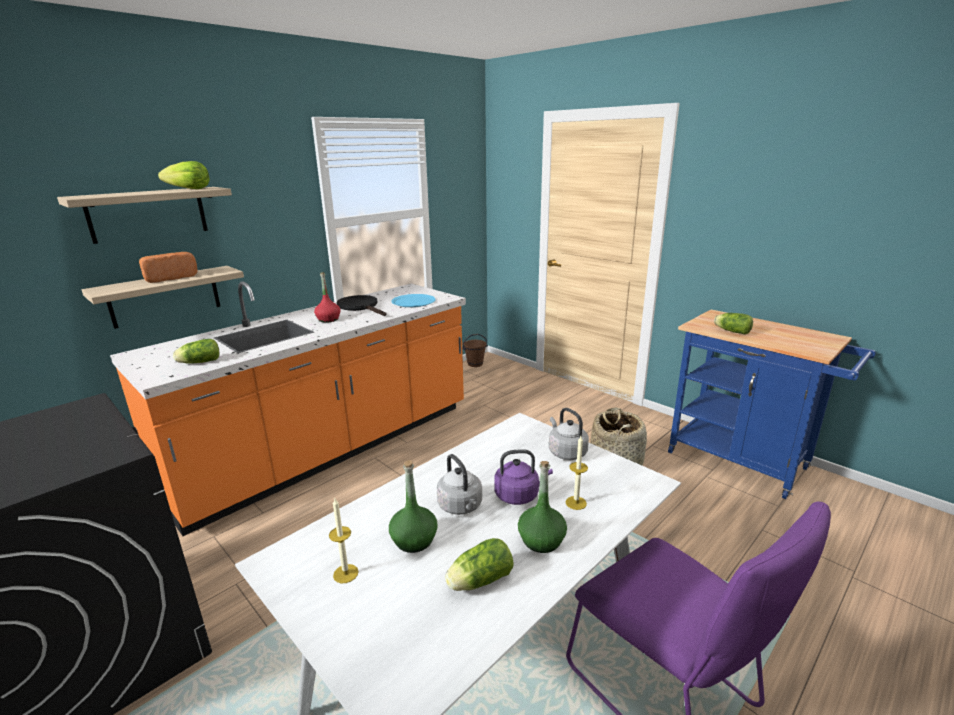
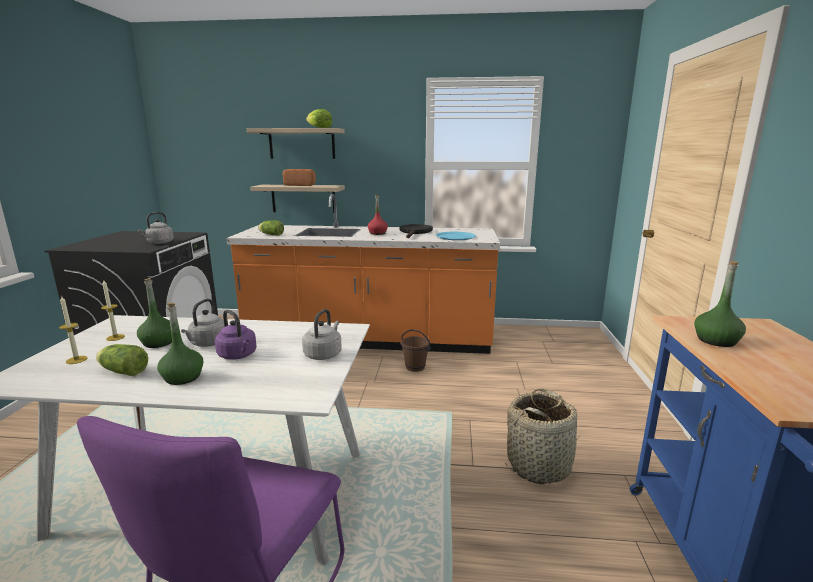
camera: 50 degrees right, 5 degrees down
(97, 436) = (159, 243): none -> grey kettle
(475, 364) = (568, 332): brown bucket -> brown bucket (415, 367)
(576, 503) = (245, 376): candle -> candle (76, 360)
(731, 331) = (716, 340): lettuce -> green bottle

